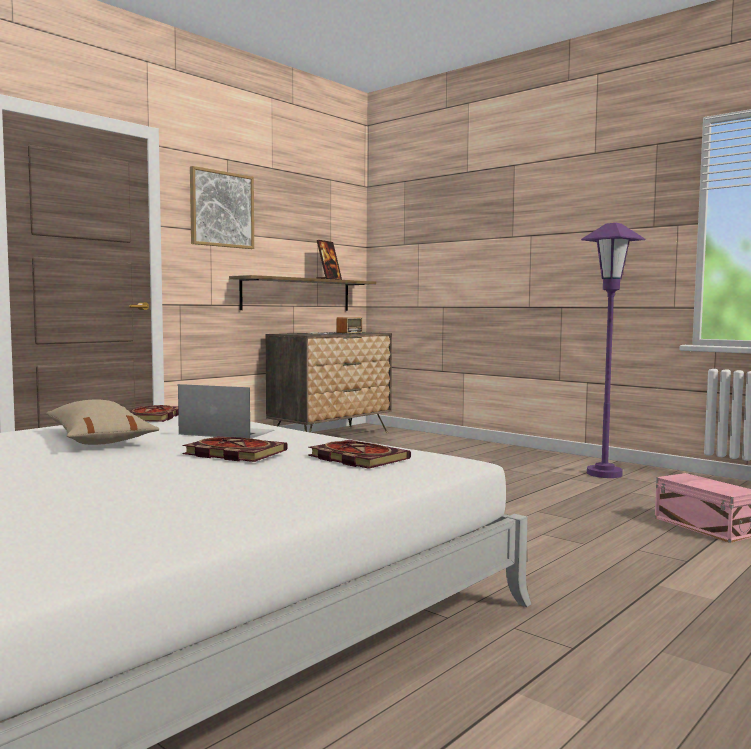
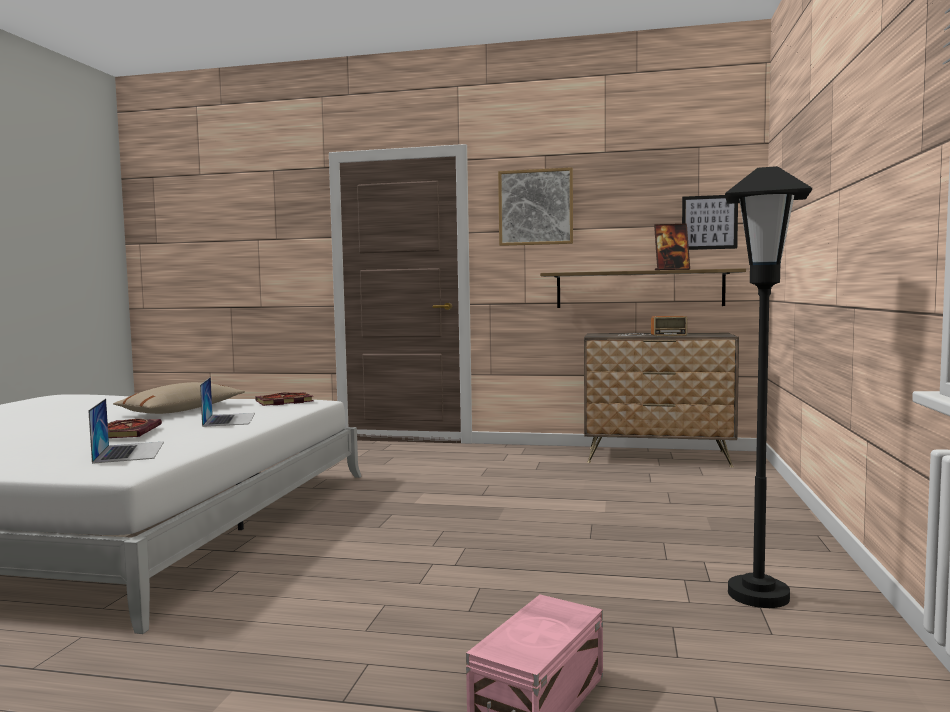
camera: 60 degrees right, 0 degrees up
(338, 242) = (709, 222): none -> picture
(355, 458) = (129, 452): book -> laptop
(604, 474) = (758, 595): purple floor lamp -> black floor lamp

